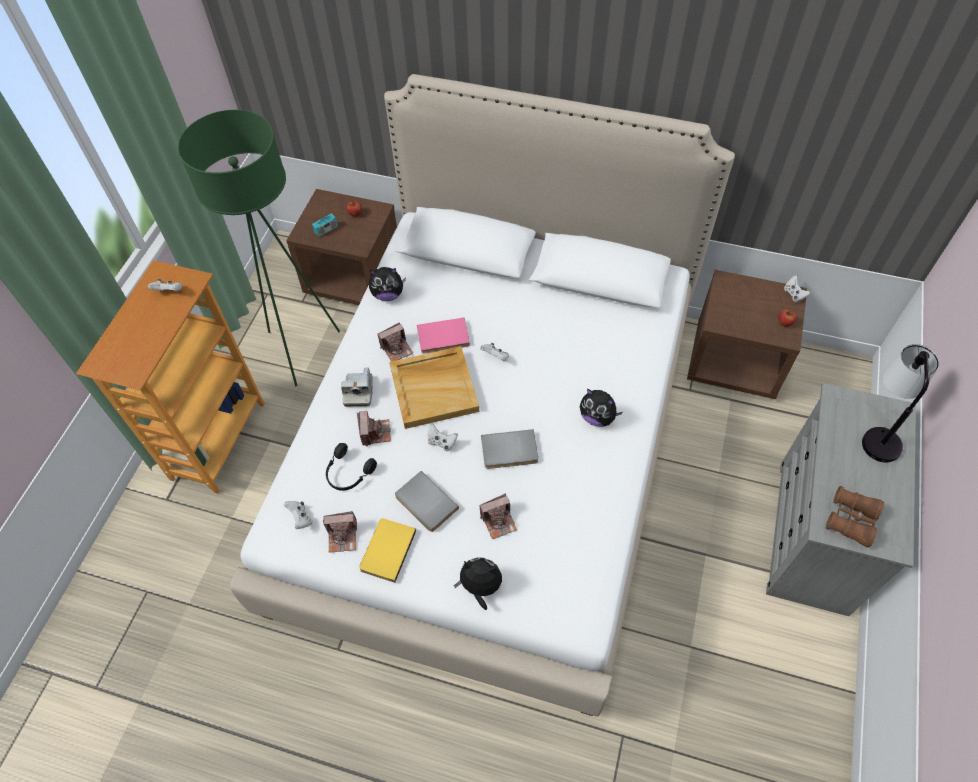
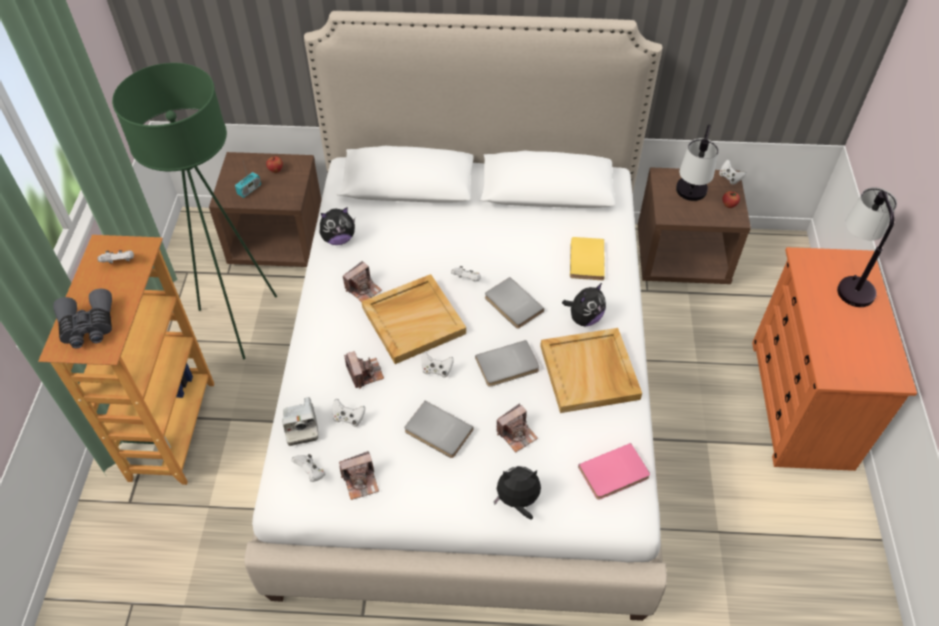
camera: 15 degrees left, 5 degrees down
(125, 349) = (88, 326): none -> grey binoculars
(348, 473) = (348, 418): black headphones -> white game controller
(358, 391) = (335, 337): camera -> camera (301, 426)
(386, 550) = (410, 485): yellow book -> yellow book (585, 260)
(443, 338) = (408, 271): pink book -> pink book (615, 474)
(531, 391) = (512, 305): none -> grey book
(587, 474) = (590, 373): none -> beige tray
(597, 417) = (584, 318): plush toy -> plush toy turned 60 degrees counterclockwise
(745, 311) = (689, 200): none -> table lamp
(812, 536) = (800, 404): grey dresser -> orange dresser
(851, 520) = (850, 363): brown binoculars -> none

